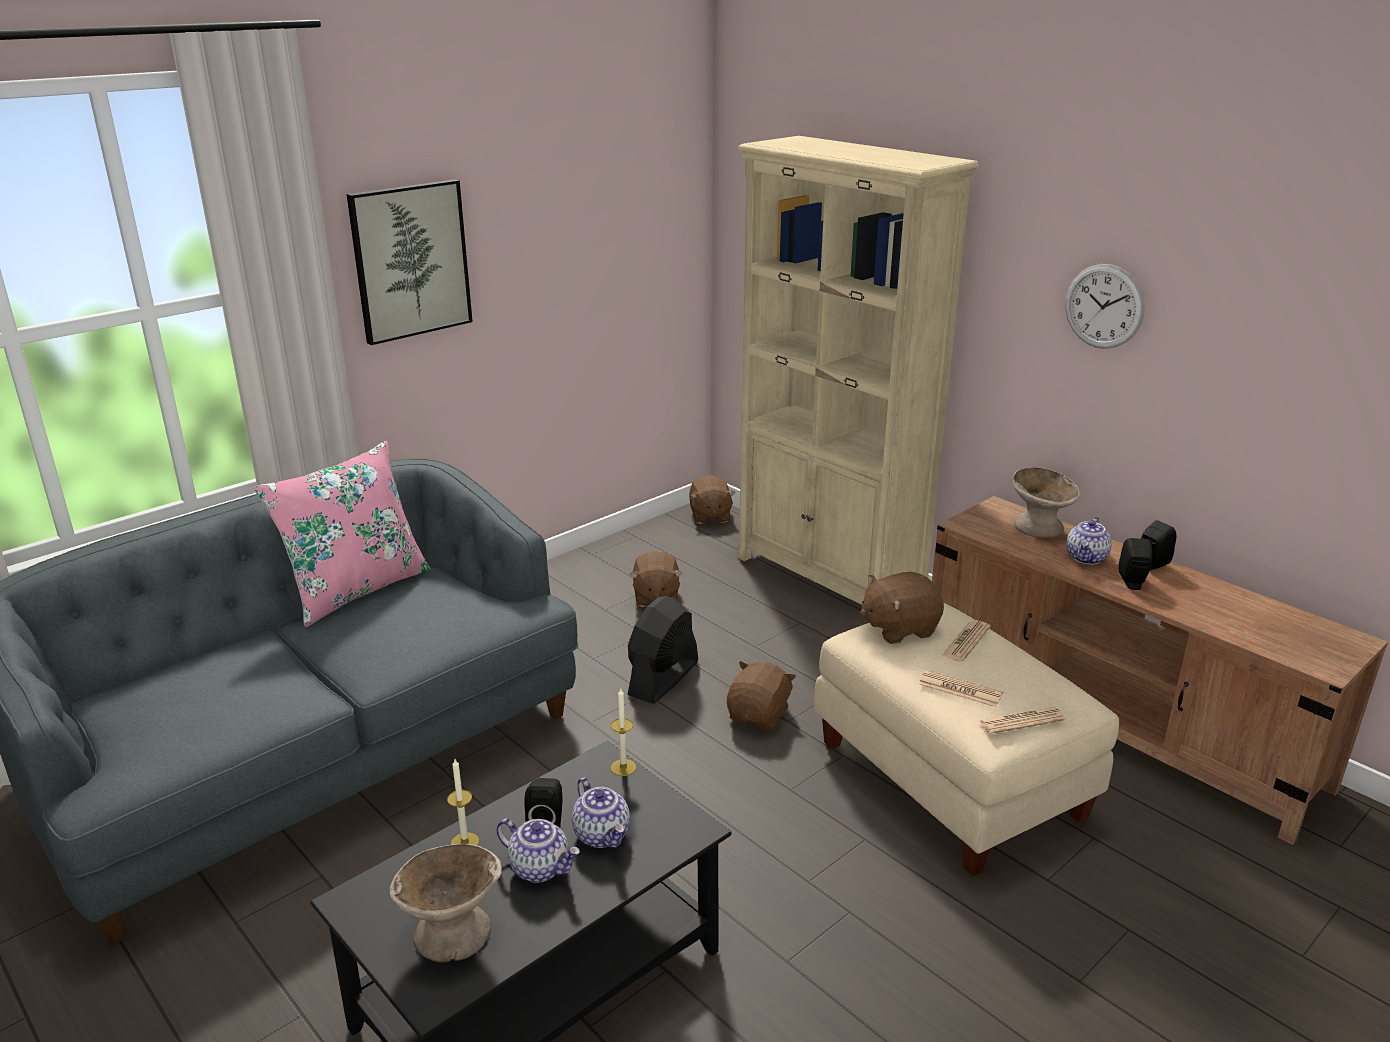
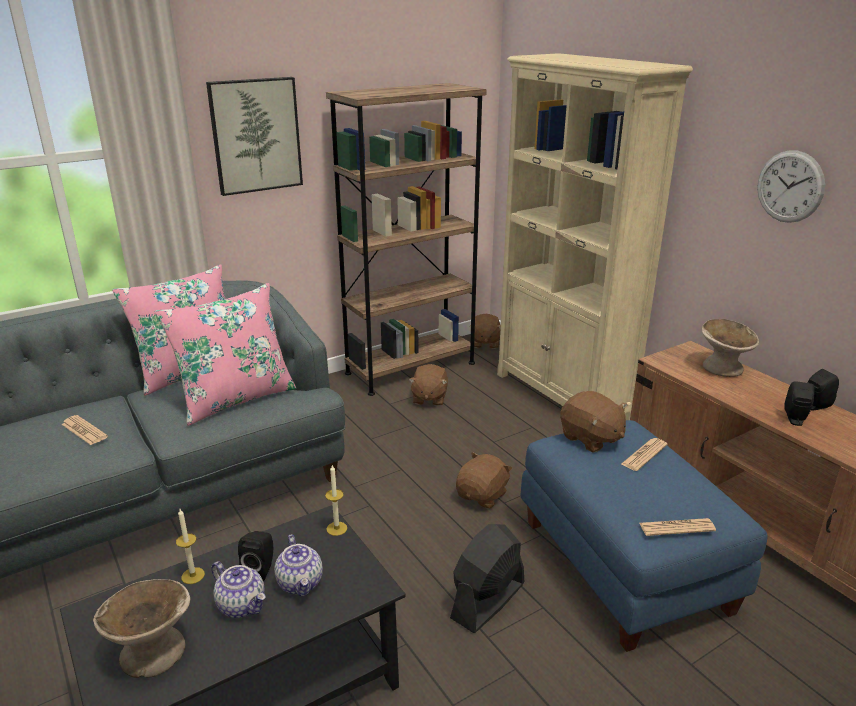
camera: 10 degrees right, 0 degrees up
(435, 619) = (235, 398): none -> pink pillow
(619, 558) = (410, 368): none -> brown bookcase
(663, 678) = (417, 459): black fan -> black fan (487, 601)
(899, 628) = (591, 438): brown plush toy -> brown plush toy turned 120 degrees counterclockwise
(952, 779) = (626, 565): beige ottoman -> blue ottoman
(960, 689) = (629, 494): newspaper -> newspaper (84, 431)
(1087, 558) = (759, 395): teapot -> none

